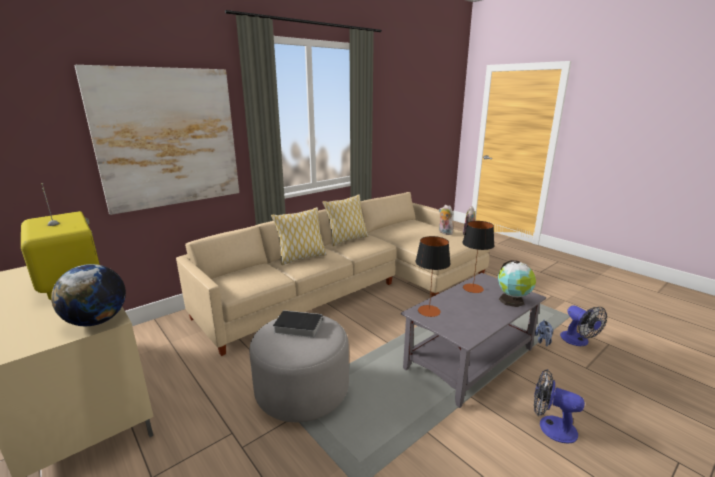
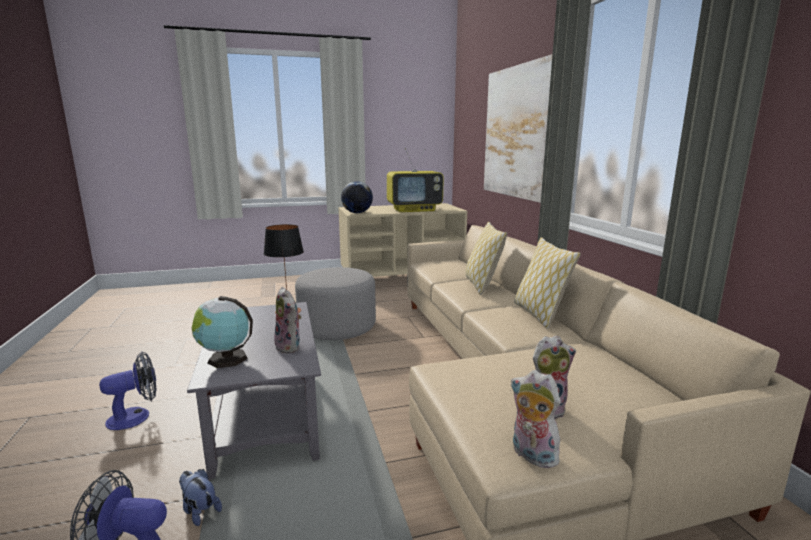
camera: 115 degrees right, 5 degrees down
(296, 326) = (345, 274): book -> none
(473, 288) = (290, 347): table lamp -> plush toy

